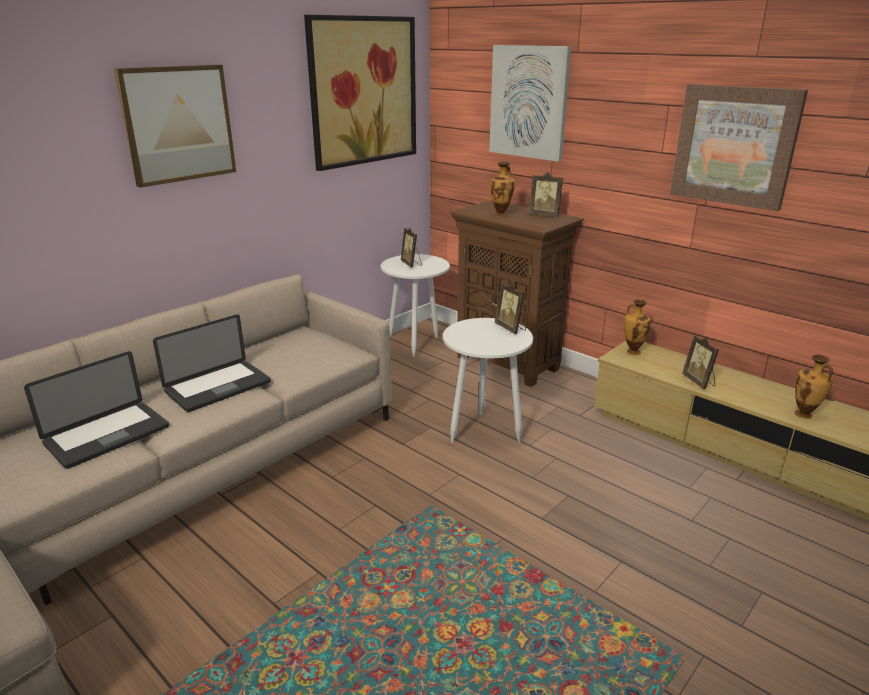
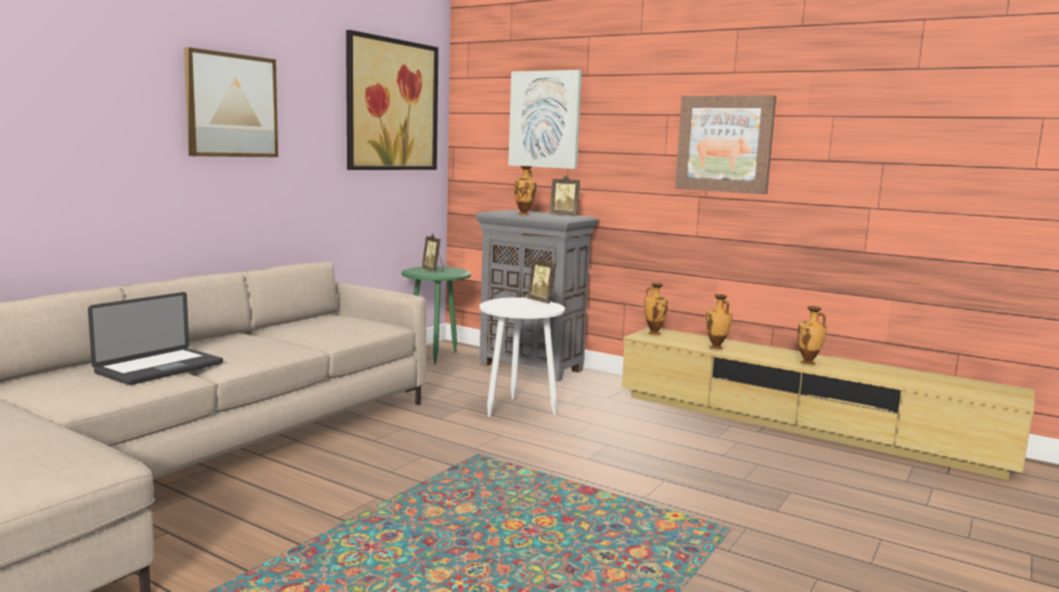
camera: 10 degrees left, 15 degrees down
(218, 387) = (262, 343): laptop -> none
(416, 343) = (435, 355): white side table -> green side table
(509, 363) = (533, 367): brown cabinet -> grey cabinet
(699, 382) = (716, 348): picture frame -> vase

